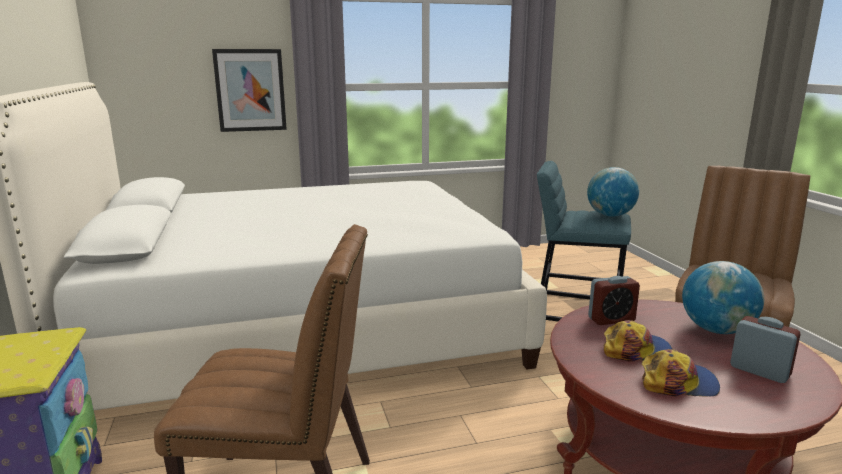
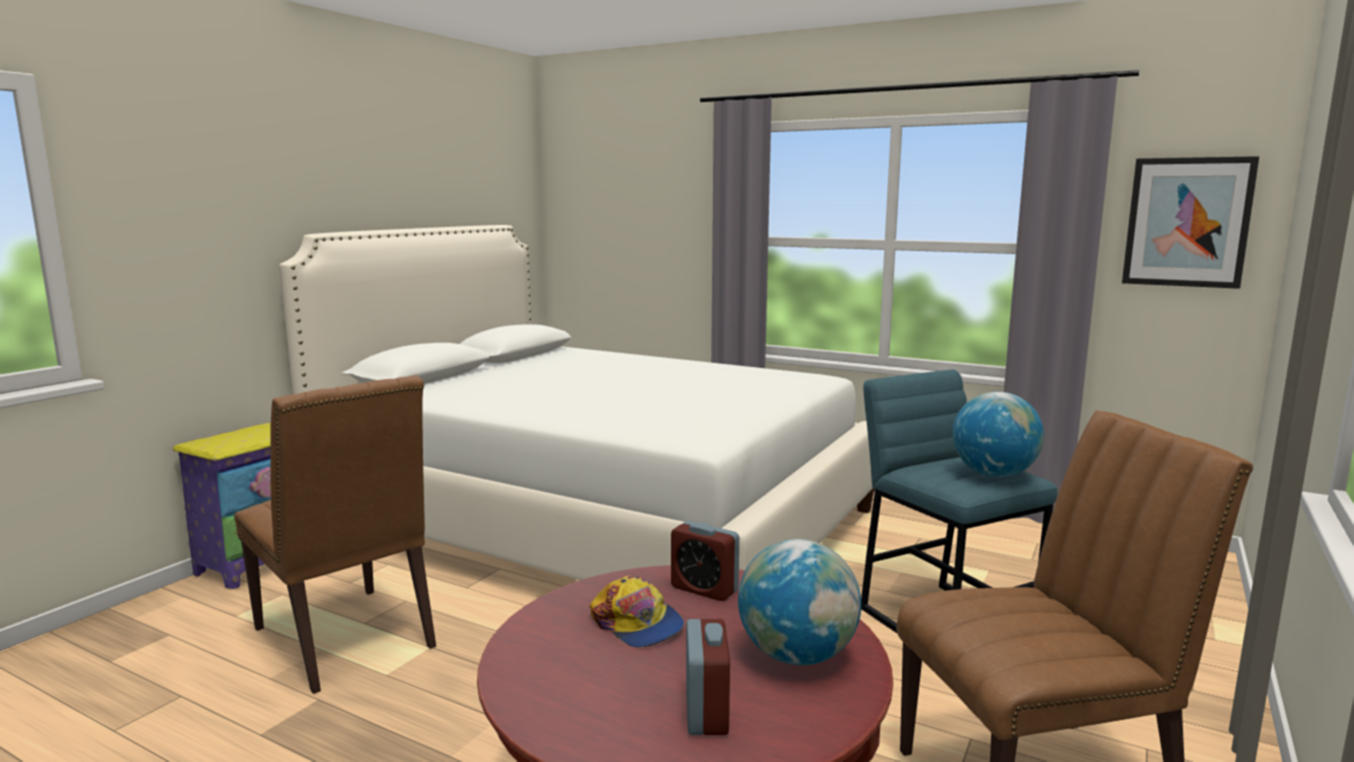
camera: 45 degrees right, 5 degrees down
(250, 90) = (675, 240): picture -> picture (1187, 222)
(678, 382) = (585, 667): cap -> none

